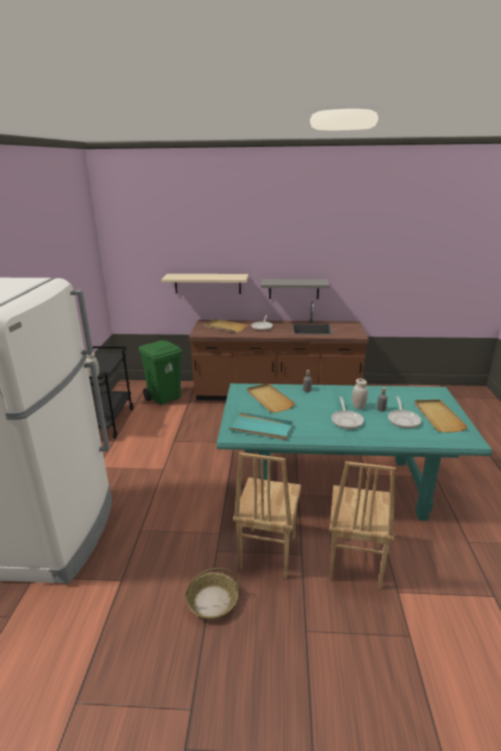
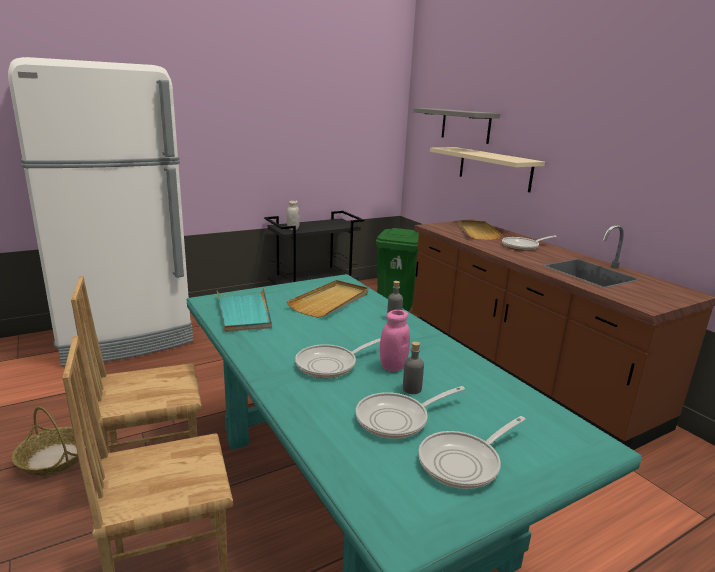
camera: 55 degrees right, 5 degrees down
(294, 289) = (607, 200): grey shelf -> grey shelf (465, 125)
(358, 407) = (393, 366): white jar -> pink jar
(438, 417) = (464, 462): beige tray -> frying pan

